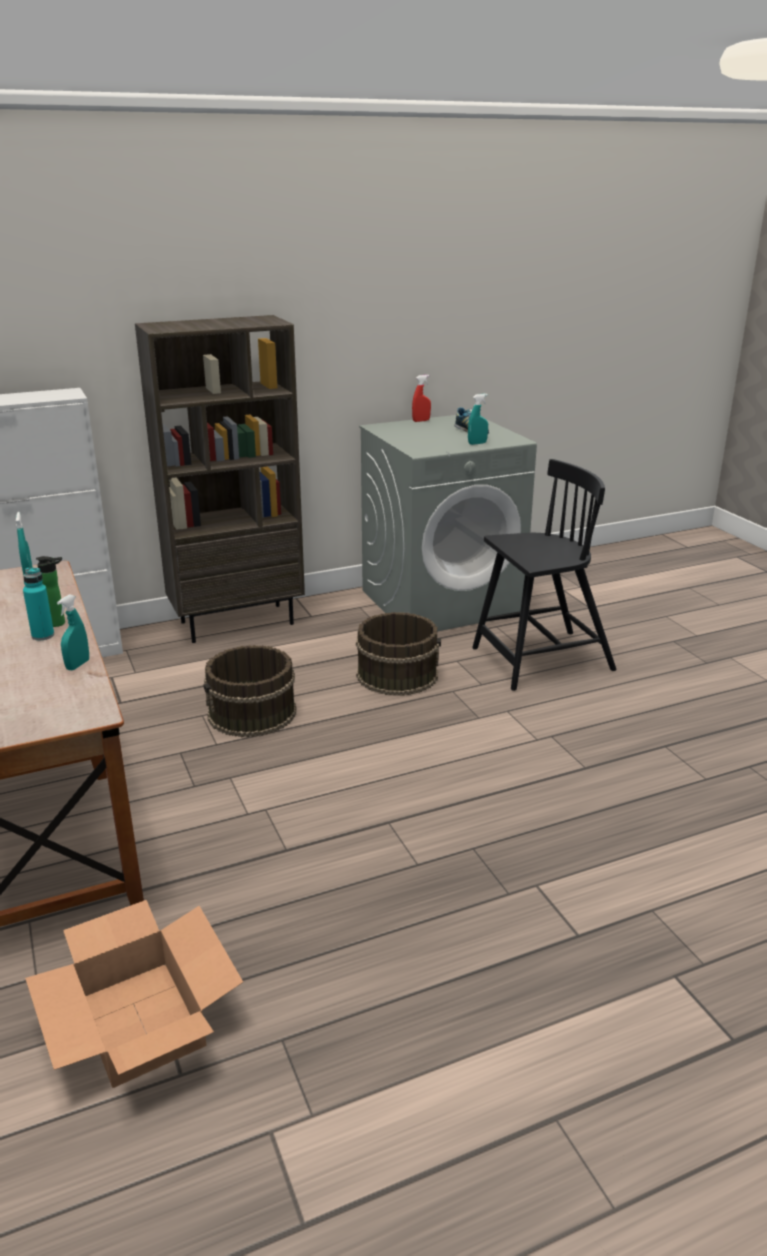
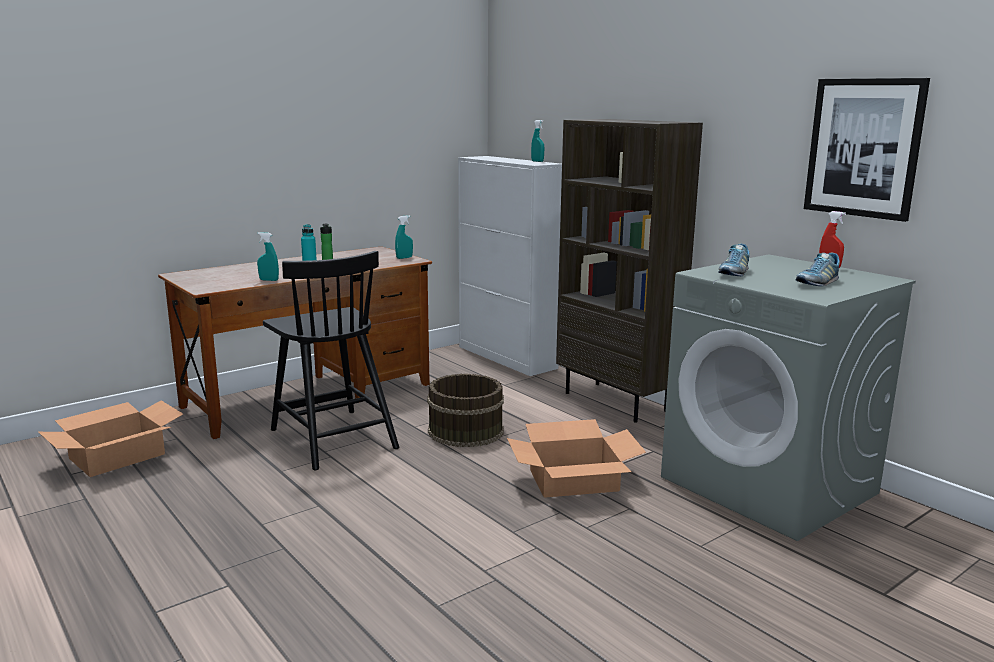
camera: 75 degrees right, 10 degrees down
(397, 674) = (574, 480): brown bucket -> cardboard box
(422, 320) = (864, 148): none -> picture
(427, 444) = (733, 273): none -> shoe
(477, 443) = (772, 286): turquoise spray bottle -> turquoise spray bottle (537, 161)
(540, 660) = (676, 561): black chair -> black chair (332, 438)

